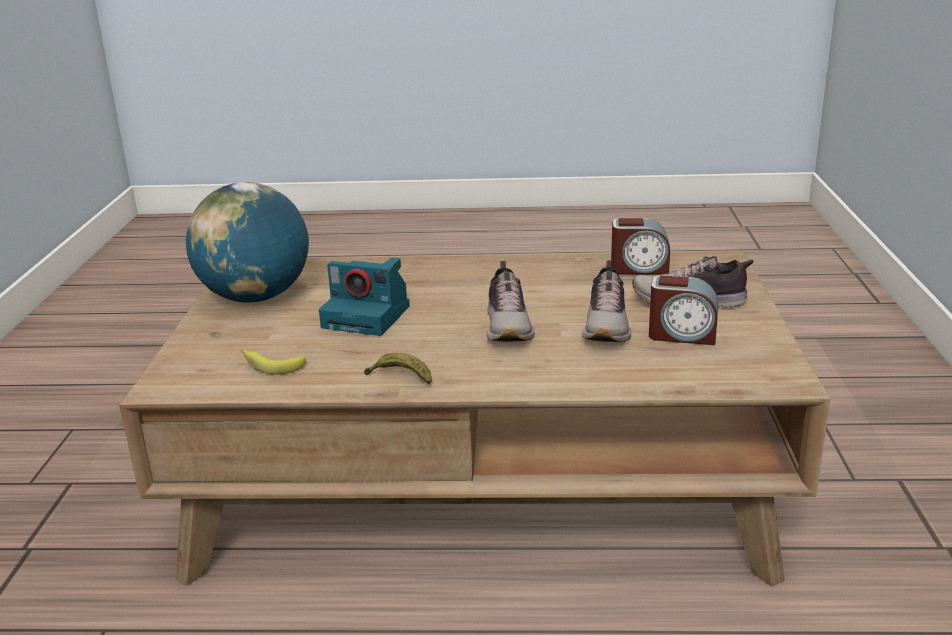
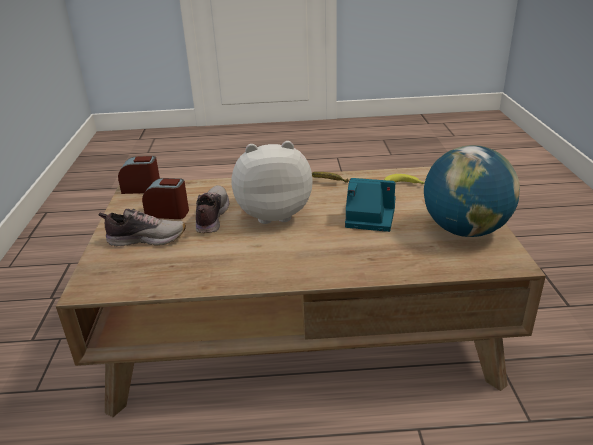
camera: 175 degrees right, 5 degrees up
(509, 326) = (273, 214): shoe -> plush toy
(639, 268) = (165, 274): alarm clock -> alarm clock (142, 188)

